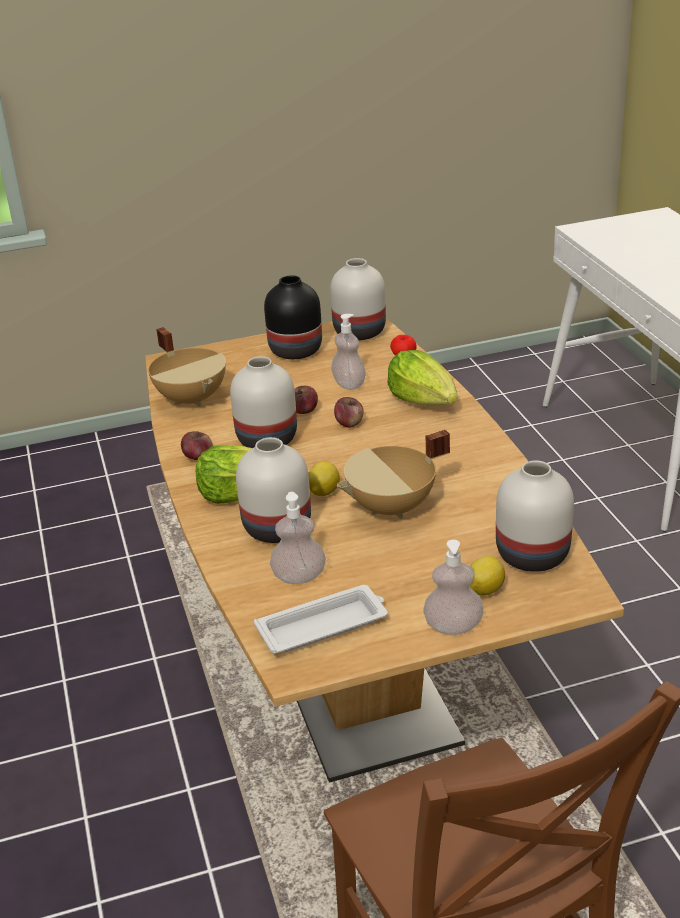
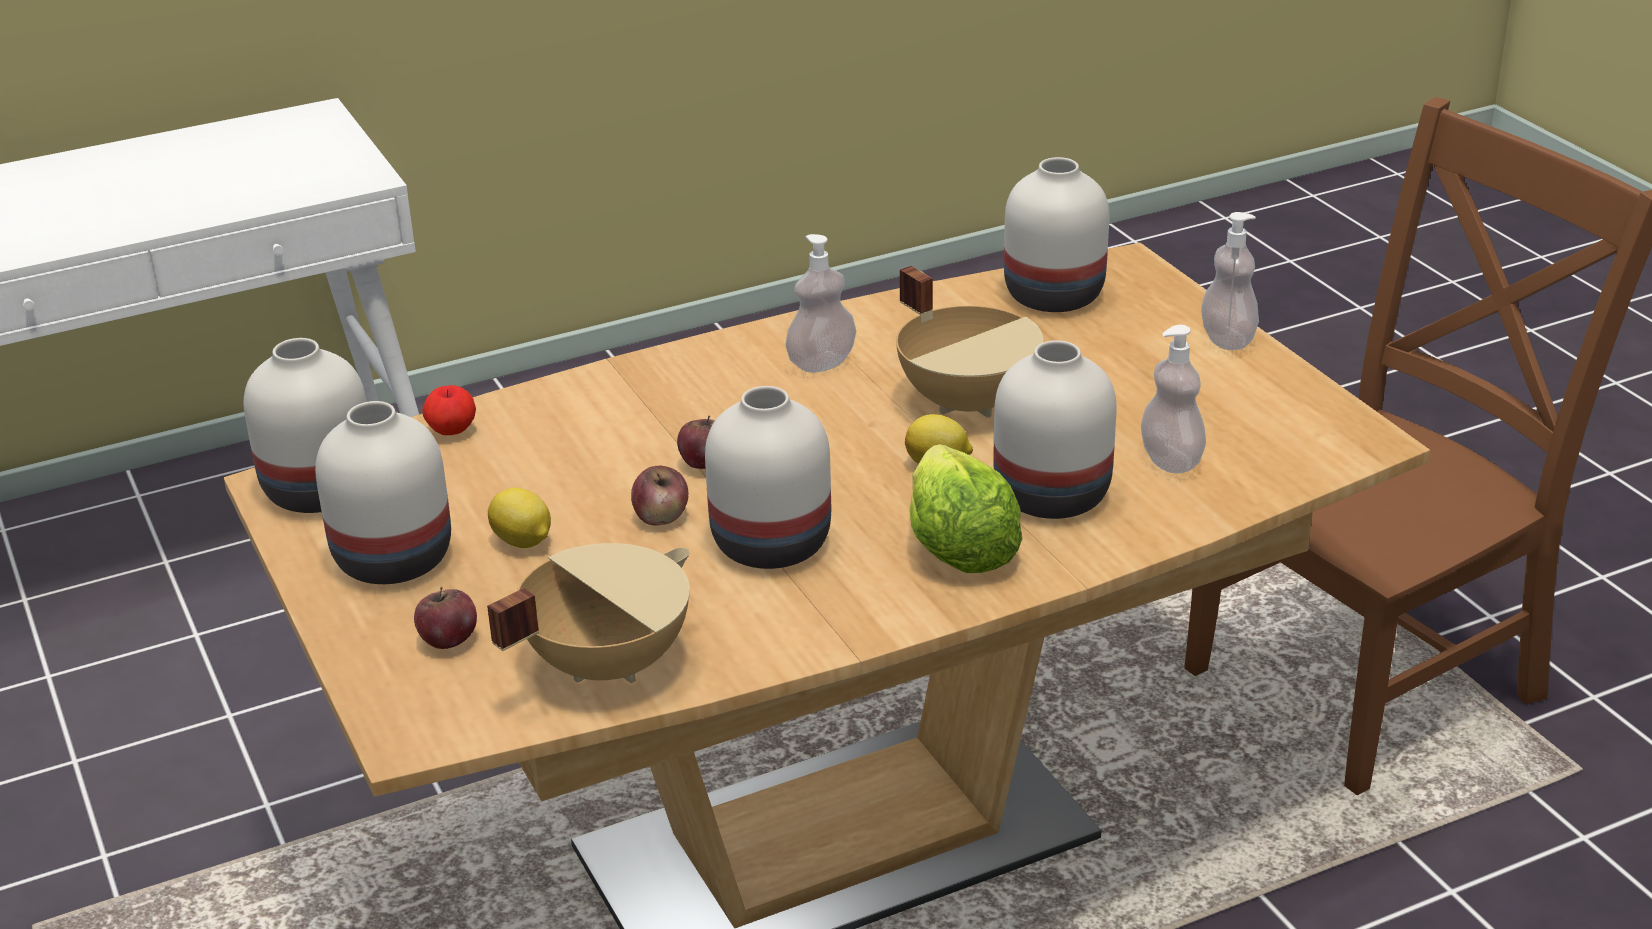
camera: 100 degrees left, 0 degrees up
(198, 457) = (845, 613): apple -> apple (448, 640)
(296, 350) = (390, 559): black vase -> white vase
(324, 626) = (1271, 428): white tray -> none
(349, 384) = (555, 479): soap dispenser -> soap dispenser (821, 363)
(424, 400) = (623, 399): lettuce -> none
(483, 590) = (1144, 324): lemon -> lemon (523, 542)

